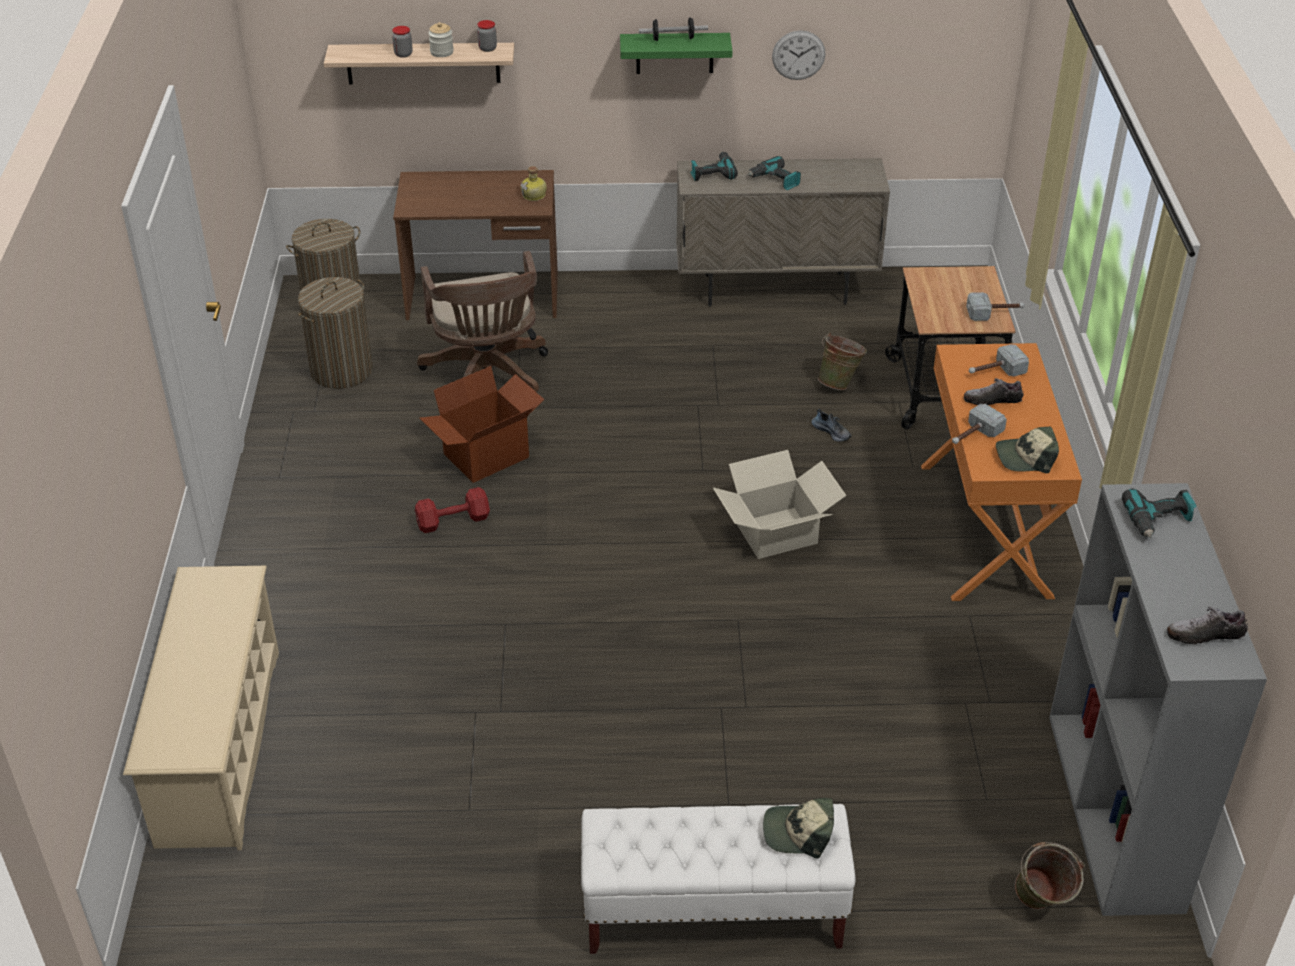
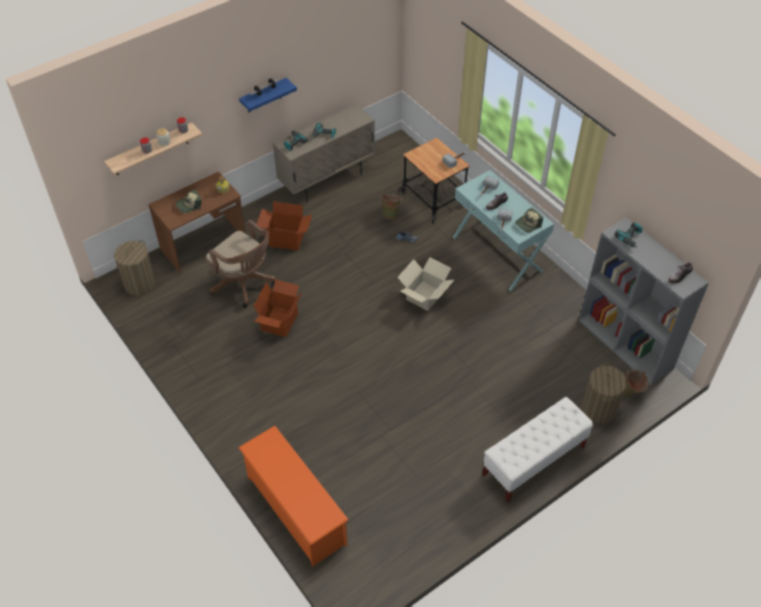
camera: 35 degrees left, 10 degrees up
(219, 746) = (296, 510): beige shoe rack -> orange shoe rack
(341, 370) = (175, 313): laundry basket -> laundry basket (598, 409)
(451, 521) = (293, 359): red dumbbell -> none
(618, 345) = (286, 240): none -> cardboard box
(674, 53) = (263, 96): green shelf -> blue shelf
(798, 55) = (316, 74): wall clock -> none
(798, 832) = (563, 416): cap -> cap (189, 205)
(986, 529) = (497, 253): orange console table -> turquoise console table

